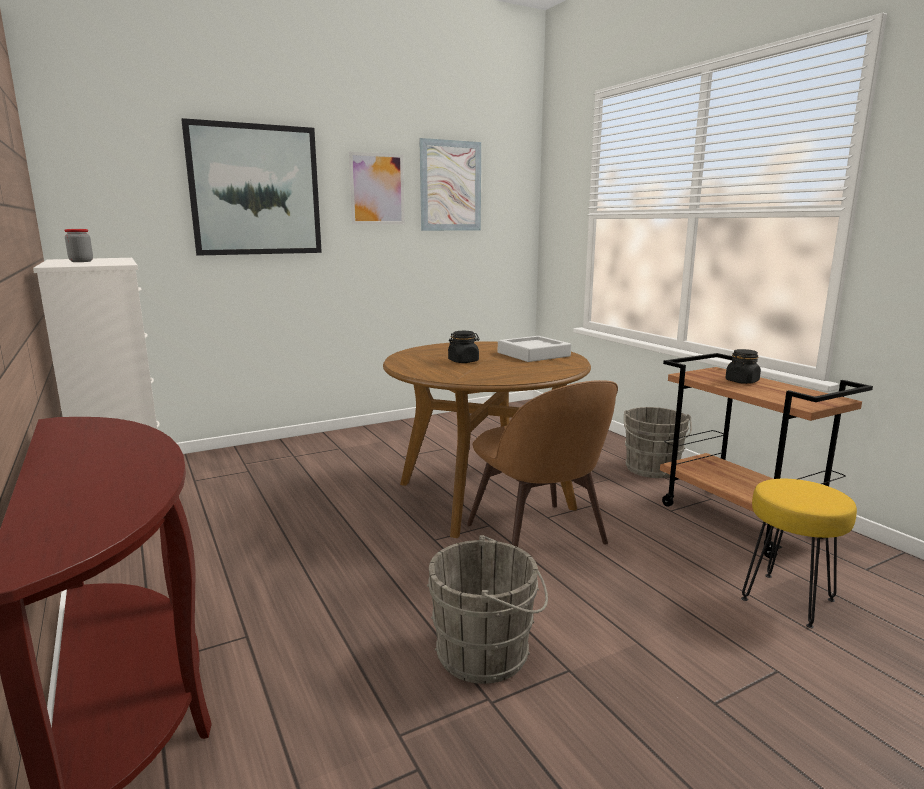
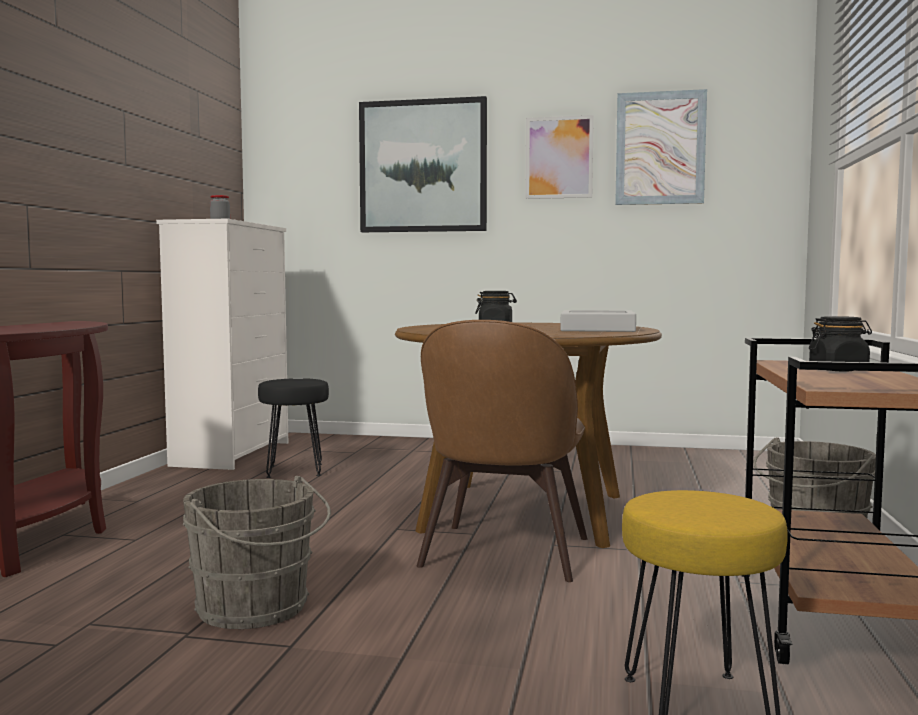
camera: 40 degrees right, 10 degrees down
(235, 506) = (295, 470): none -> black stool

